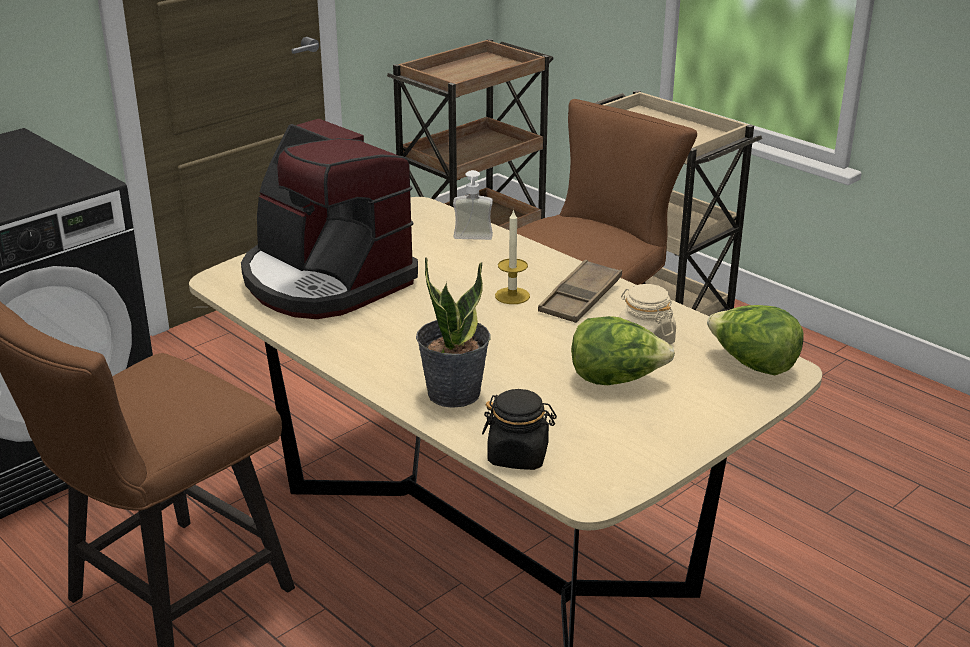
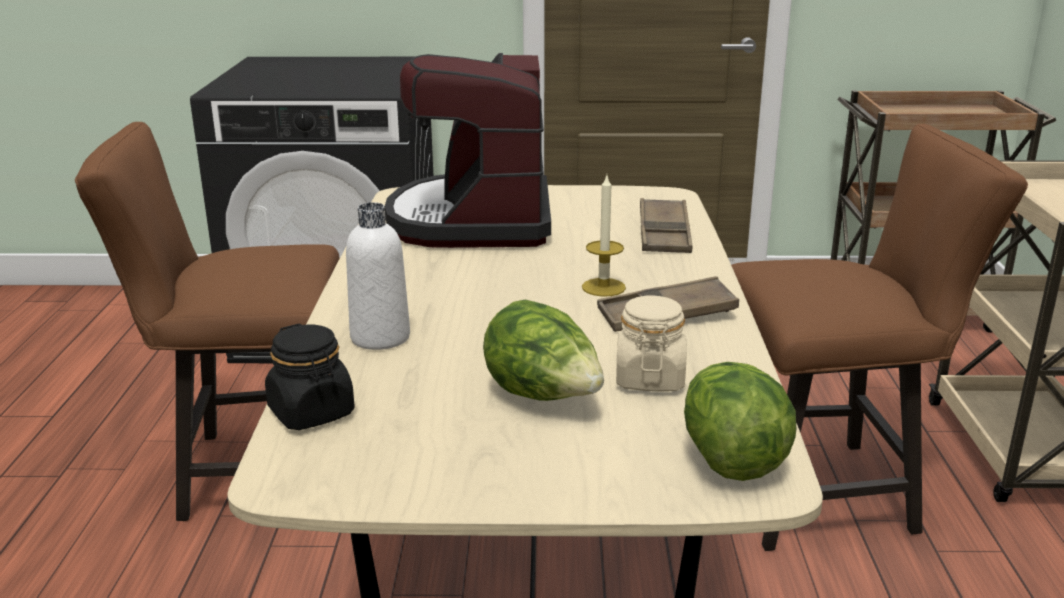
camera: 45 degrees right, 5 degrees down
(453, 392) = (380, 337): potted plant -> white bottle
(472, 240) = (664, 234): soap dispenser -> brown tray

